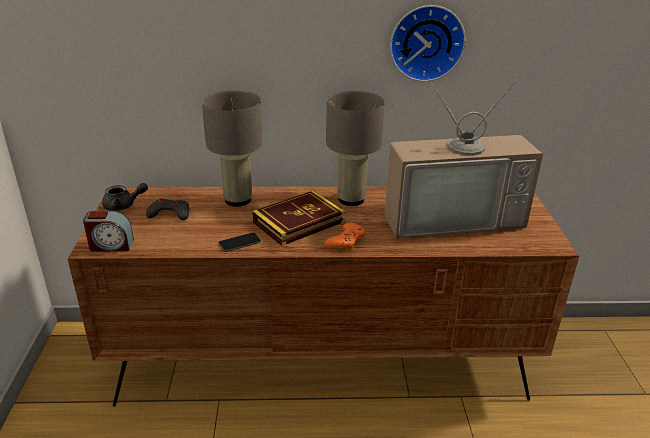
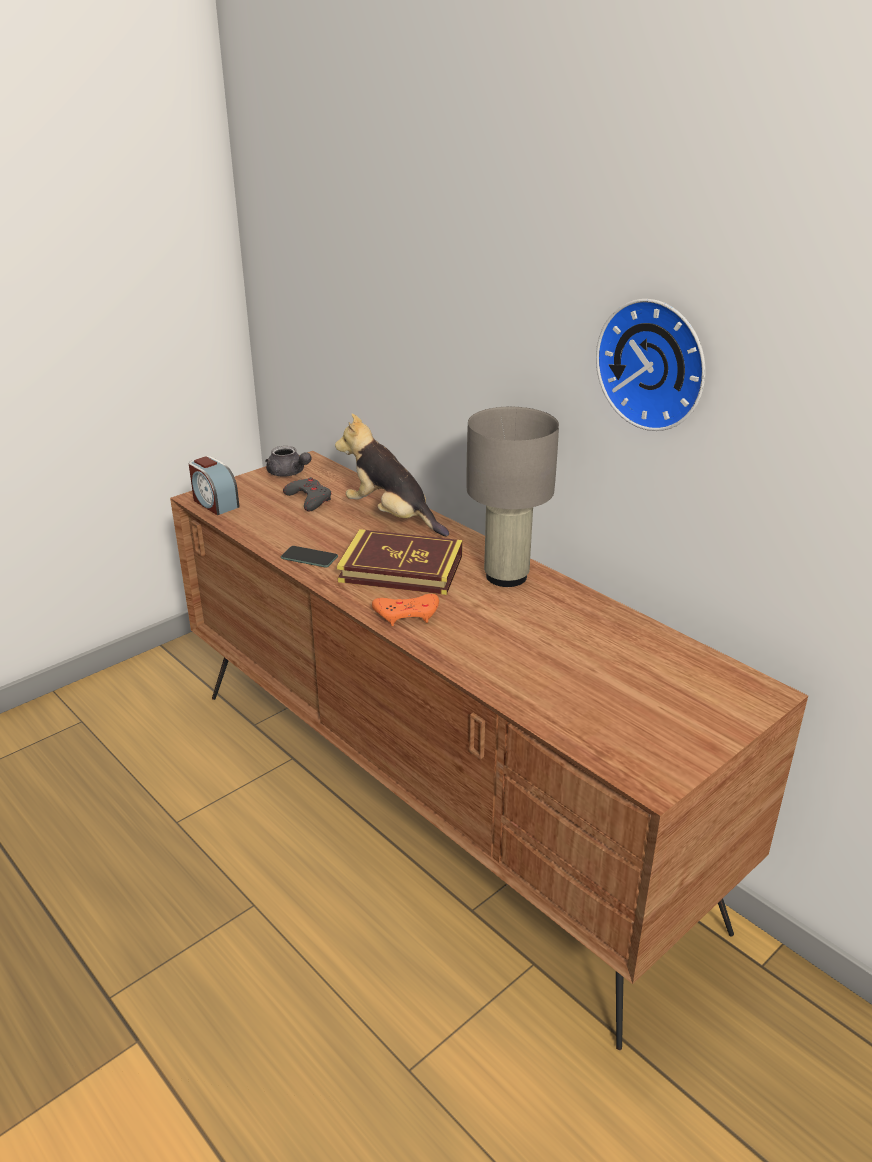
camera: 50 degrees right, 0 degrees up
(238, 200) = (392, 517): grey table lamp -> plush toy
(452, 217) = (587, 662): television -> none

